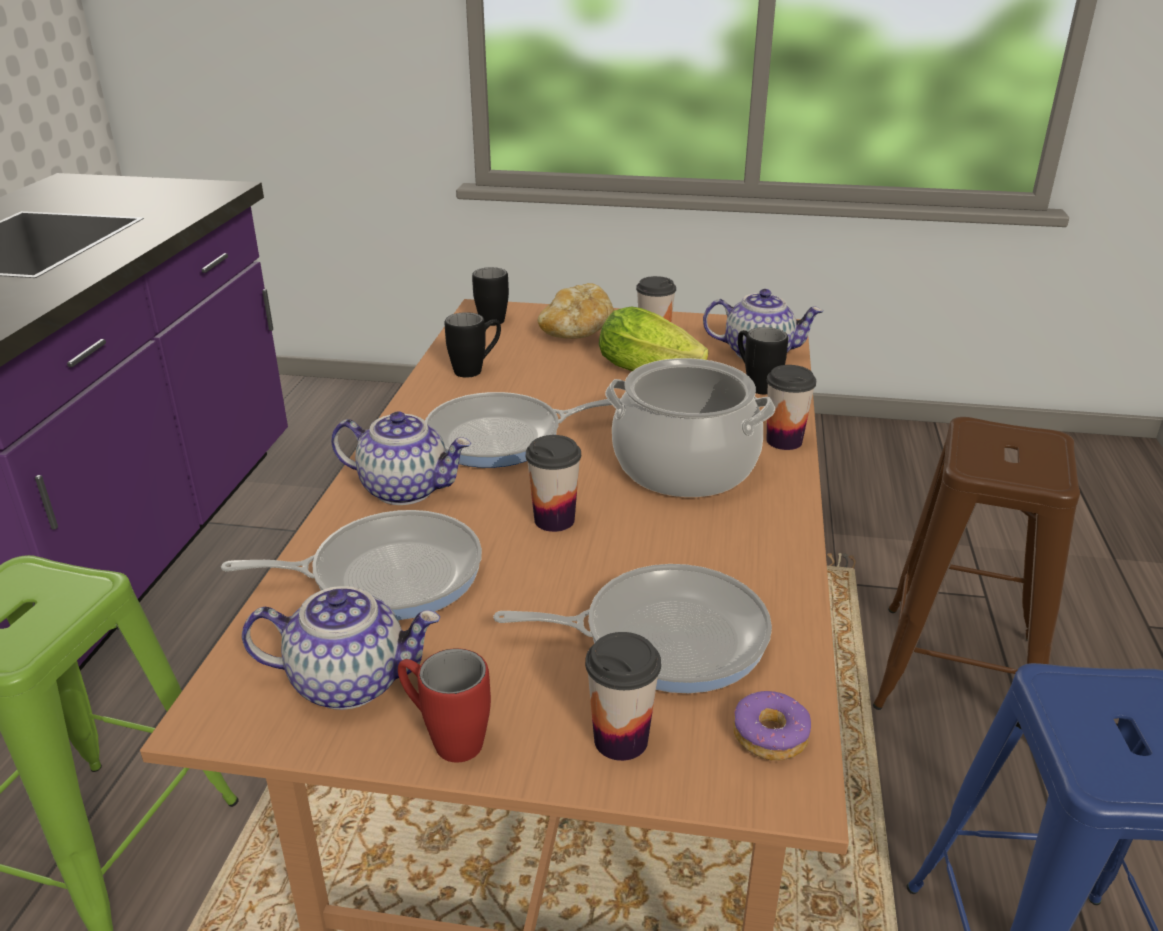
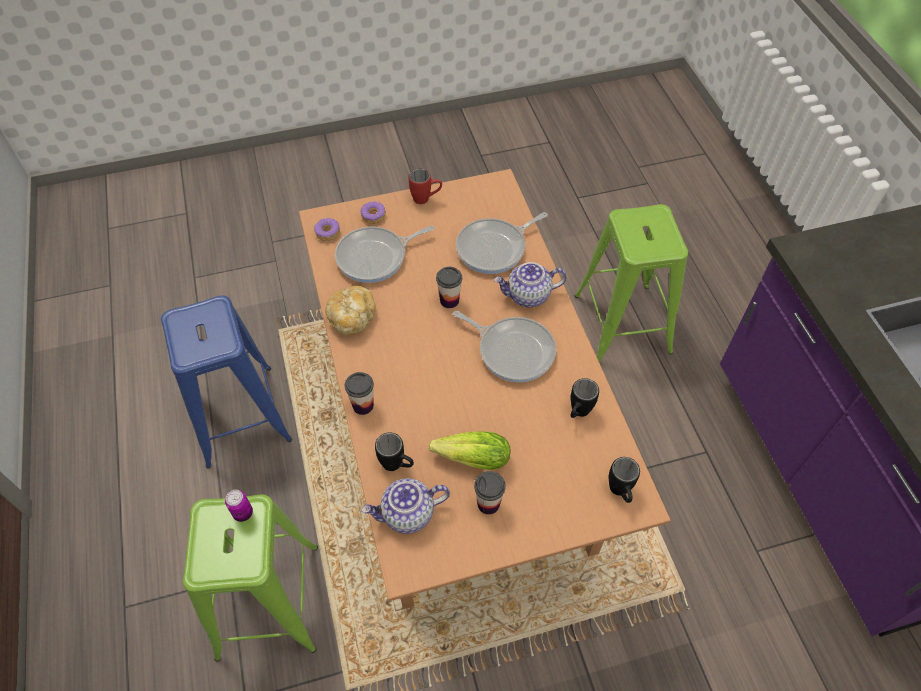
camera: 155 degrees right, 25 degrees up
(350, 681) = (470, 205): teapot -> none
(502, 438) = (513, 350): frying pan -> frying pan turned 75 degrees clockwise
(576, 333) = (548, 492): bread -> bread (352, 317)
(621, 740) = (373, 216): cup -> donut
(685, 466) = (408, 362): cooking pot -> none
(957, 670) = (268, 602): brown stool -> green stool
(991, 467) = (243, 513): none -> can

